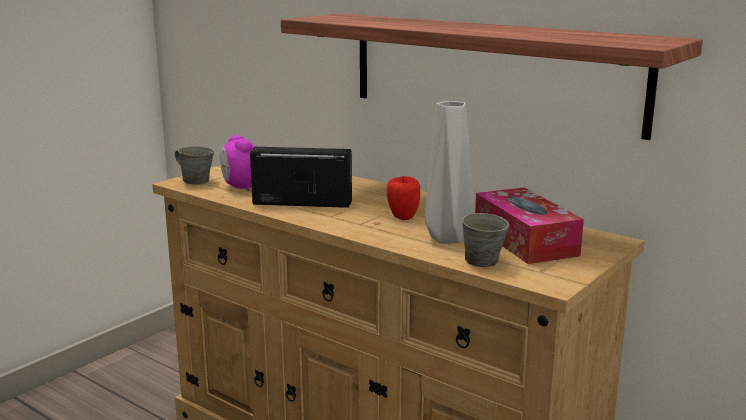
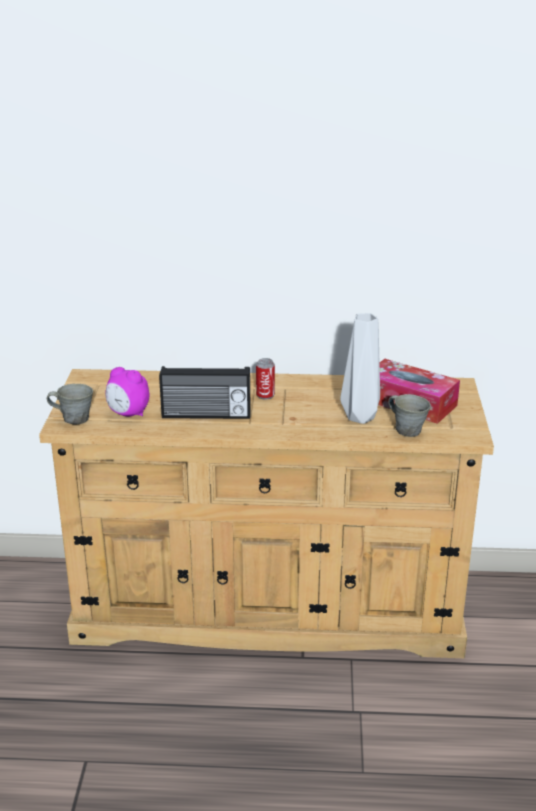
camera: 35 degrees left, 10 degrees up
(302, 202) = (206, 415): radio -> radio turned 150 degrees counterclockwise
(382, 202) = (265, 395): none -> can
(403, 217) = (302, 406): apple -> none
(491, 70) = (335, 267): shelf -> none

